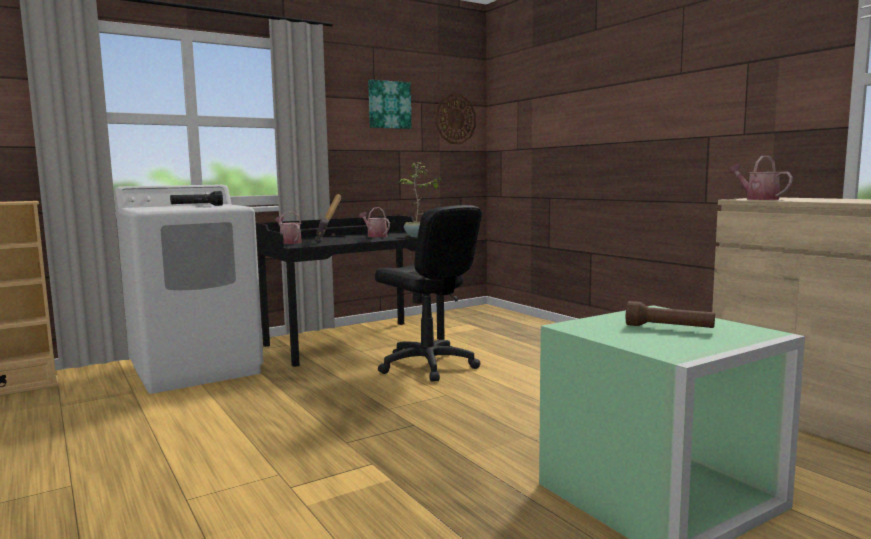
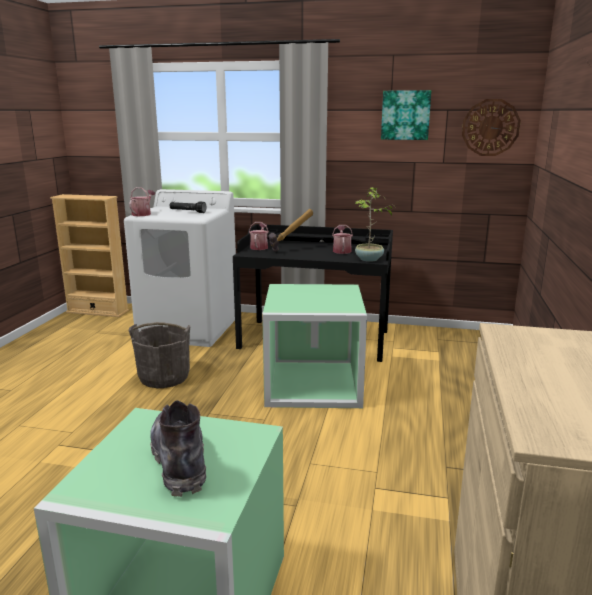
camera: 45 degrees right, 10 degrees up
(271, 405) = (164, 377): none -> grey bucket
(427, 366) = (311, 385): black office chair -> green storage box
(669, 328) = (179, 461): brown flashlight -> grey boot
(758, 199) = (518, 339): watering can -> watering can (142, 214)

